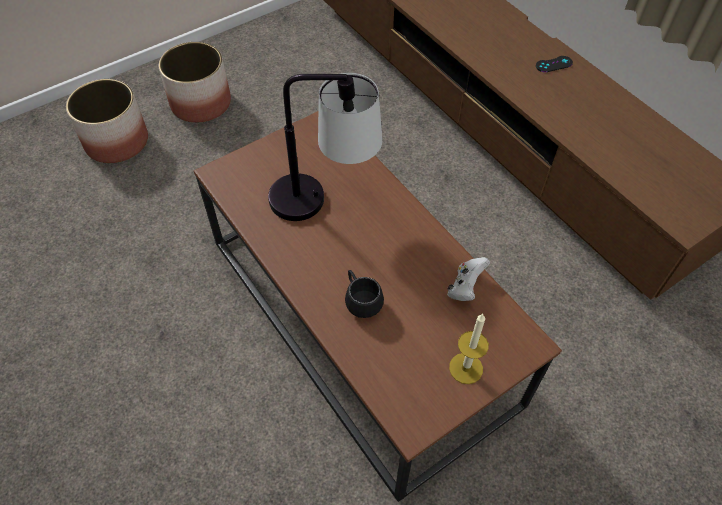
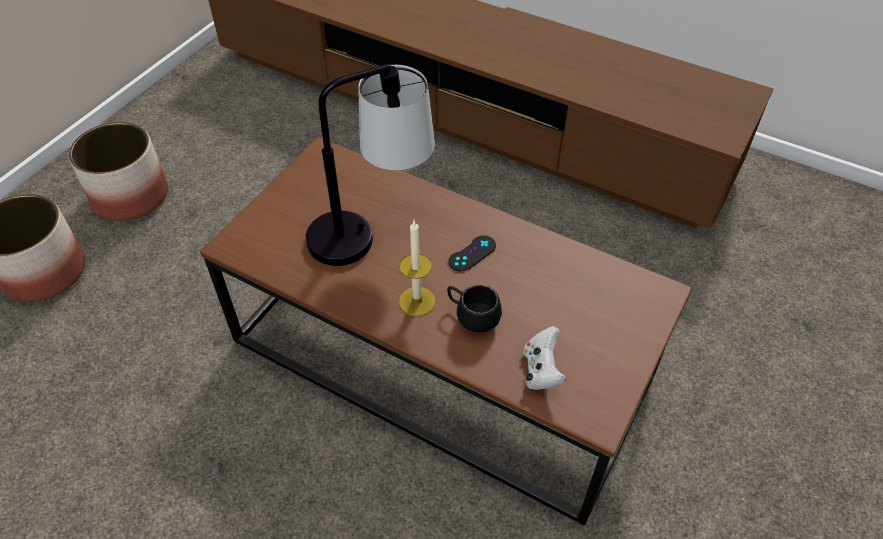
camera: 25 degrees left, 5 degrees down
(465, 287) = (568, 264): white game controller -> white game controller (541, 370)
(466, 368) = (616, 340): candle -> candle (417, 301)
(554, 64) = (520, 31): black game controller -> black game controller (472, 253)

